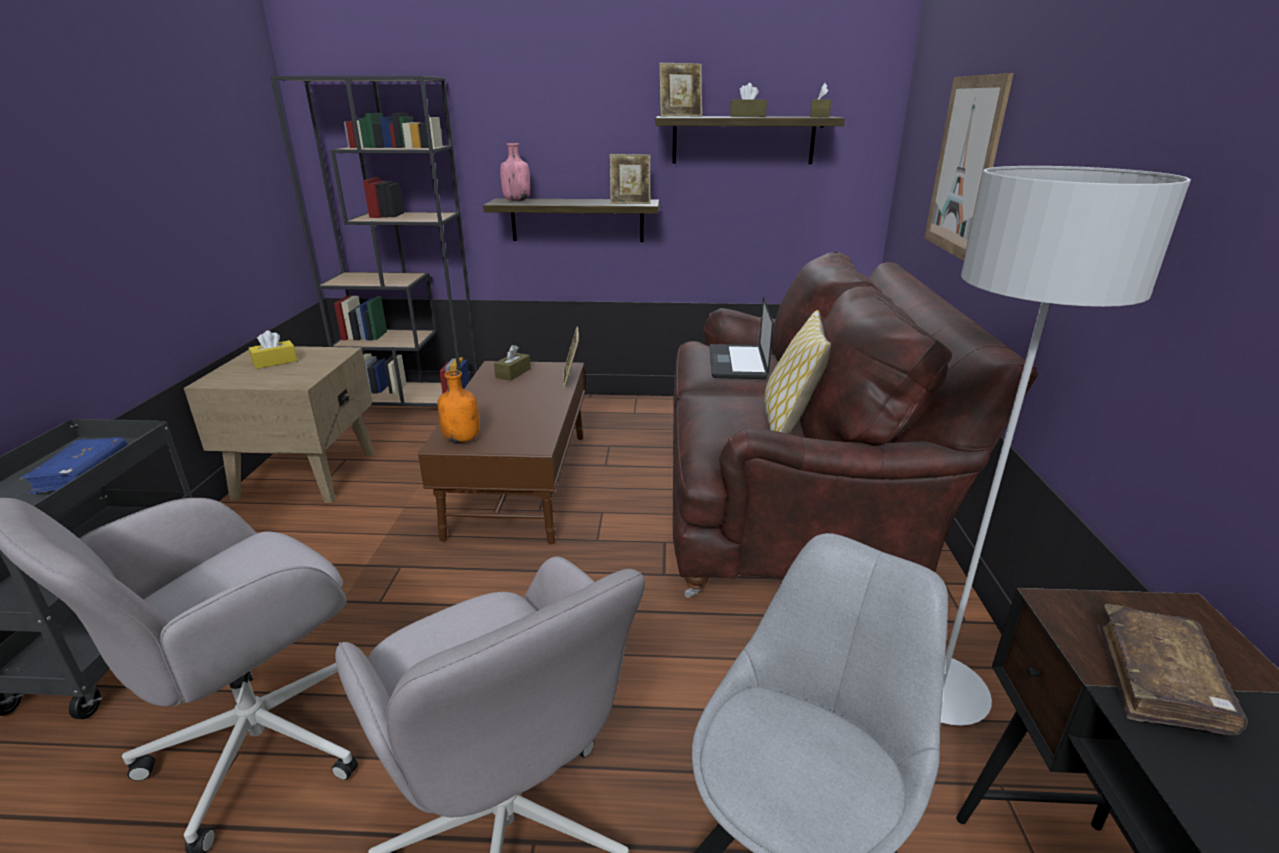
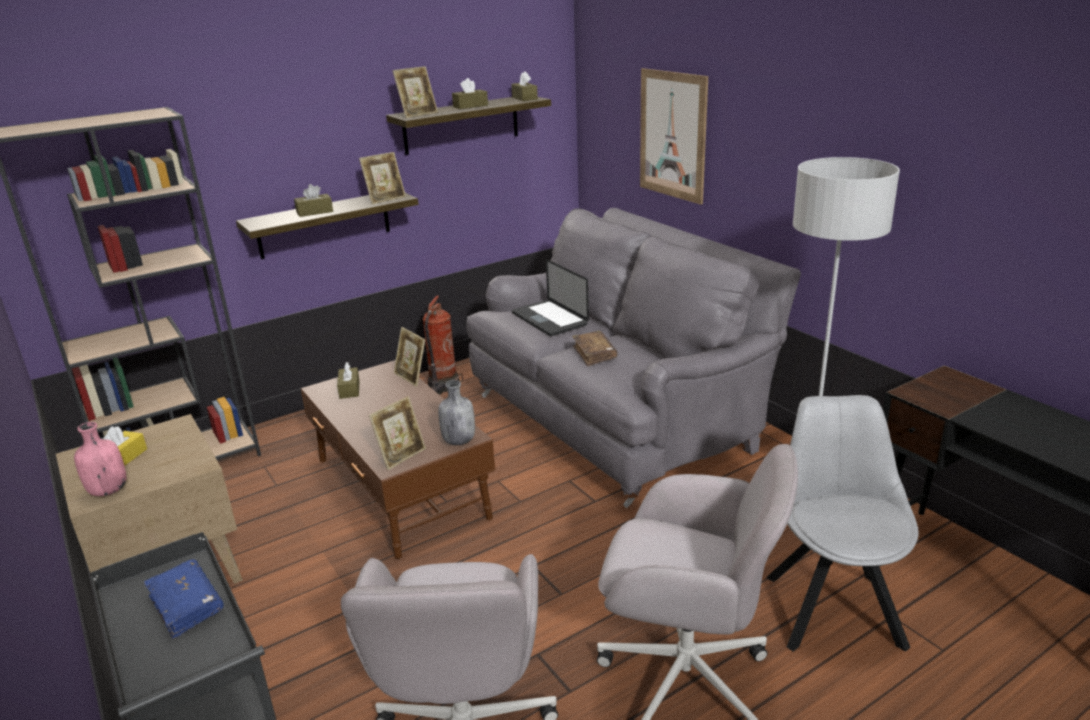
camera: 35 degrees left, 0 degrees up
(462, 439) = (401, 456): orange bottle -> picture frame
(516, 200) = (270, 219): pink bottle -> pink bottle (108, 490)
(523, 445) = (458, 441): none -> grey bottle
(557, 202) = (314, 212): none -> brown tissue box
(660, 412) = (442, 386): none -> fire extinguisher
(789, 423) = (642, 352): pillow -> none
(791, 502) = (620, 417): brown sofa -> grey sofa
(1158, 681) = (967, 406): brown book -> brown book (594, 354)

